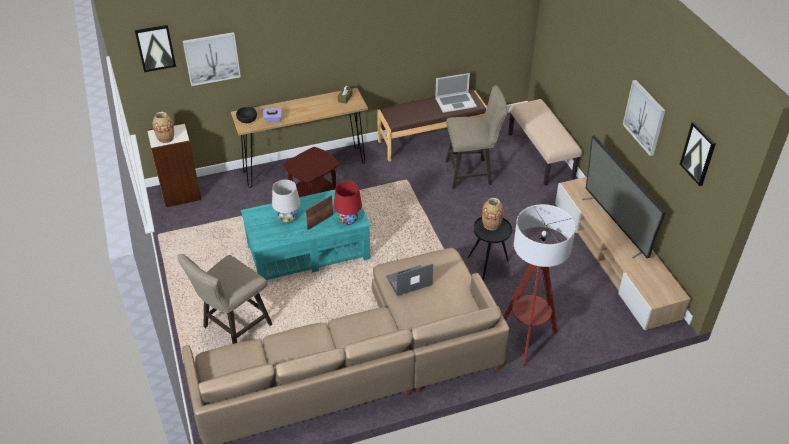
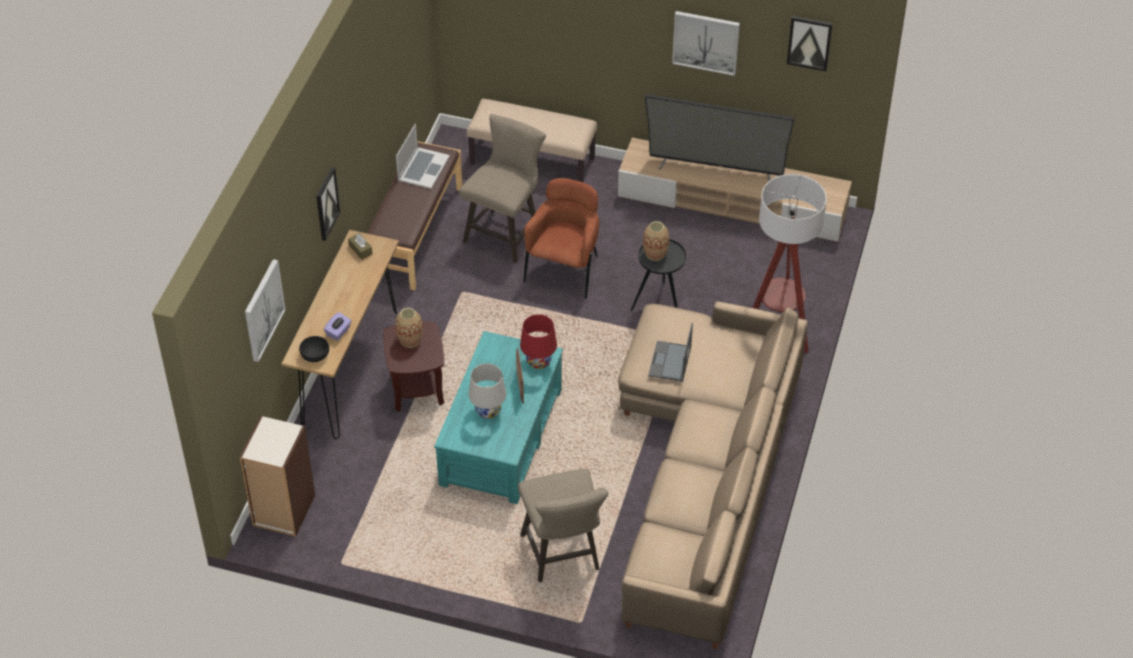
camera: 55 degrees left, 5 degrees up
(155, 48) = (230, 342): picture -> picture (326, 203)
(166, 138) = (277, 446): vase -> vase (410, 340)
(469, 212) = (565, 270): none -> brown armchair

